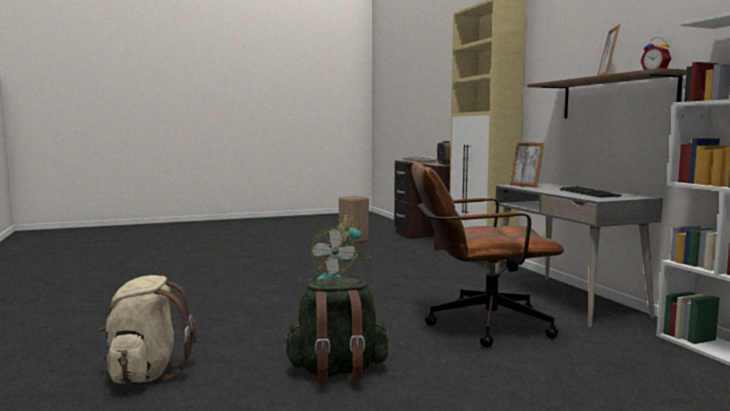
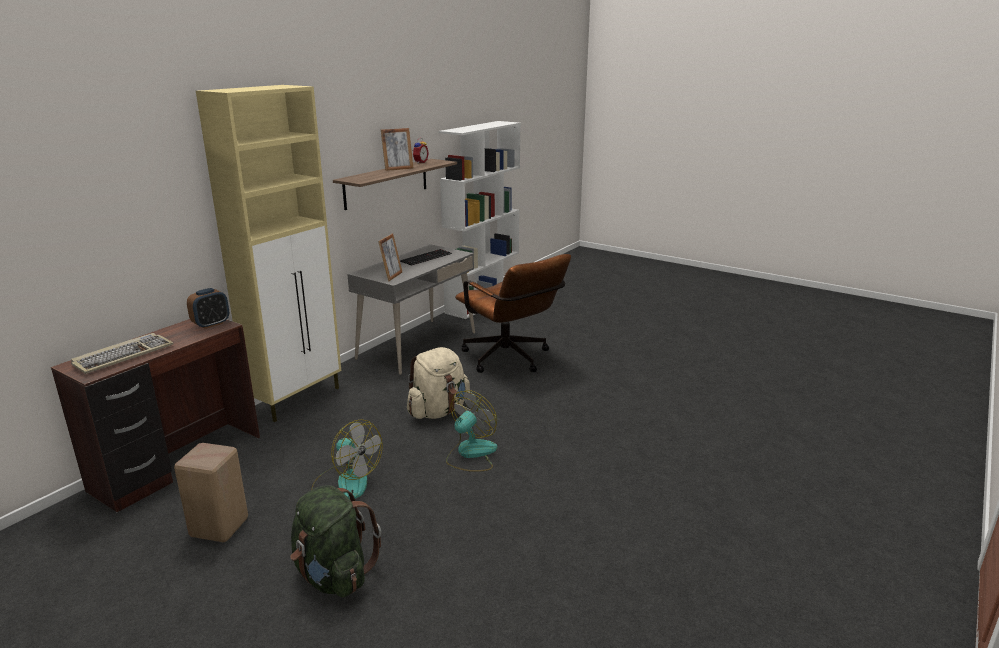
camera: 125 degrees left, 15 degrees up
(146, 374) = (735, 424): beige backpack -> beige backpack (438, 411)
(337, 372) = (637, 376): green backpack -> green backpack (334, 576)

